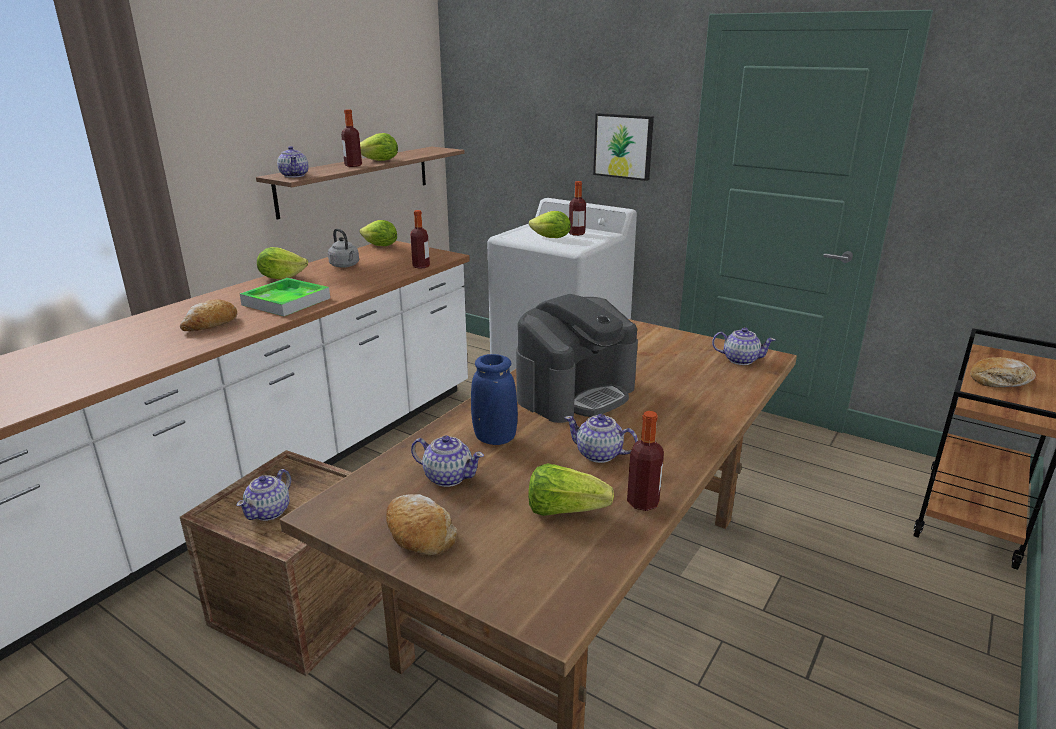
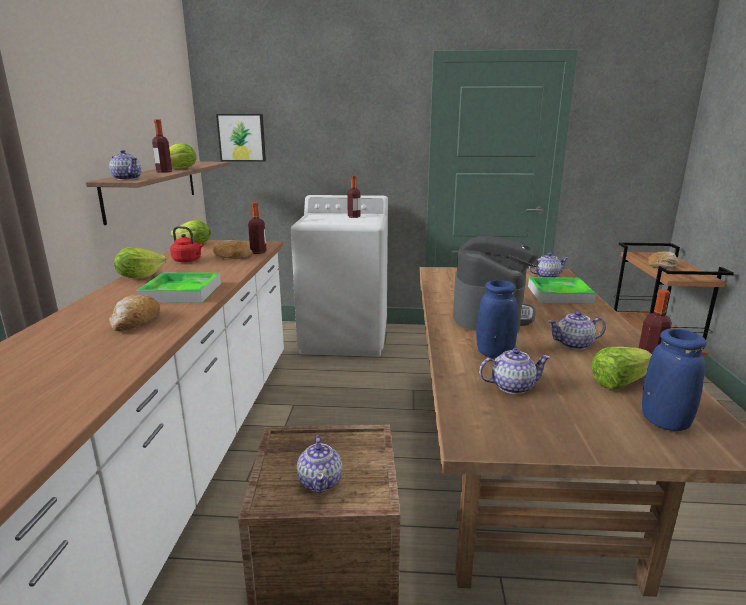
camera: 30 degrees left, 5 degrees down
(345, 266) = (188, 260): grey kettle -> red kettle
(419, 534) = (565, 430): bread -> bread (232, 257)
(527, 564) = (664, 422): none -> blue vase
(551, 238) = (342, 221): lettuce -> none
(623, 146) = (371, 149): picture -> picture (242, 137)
(708, 388) = (559, 294): none -> tray

